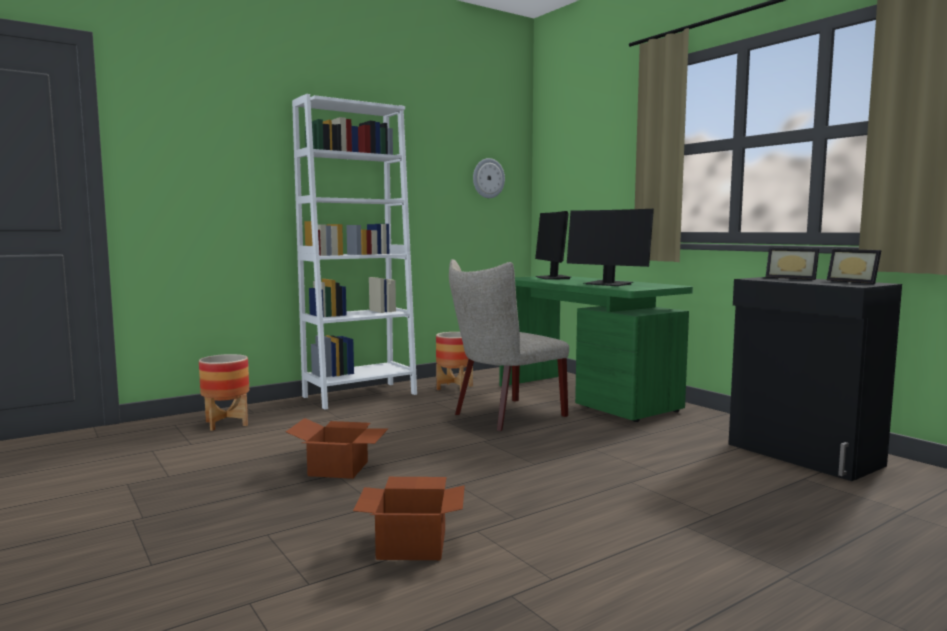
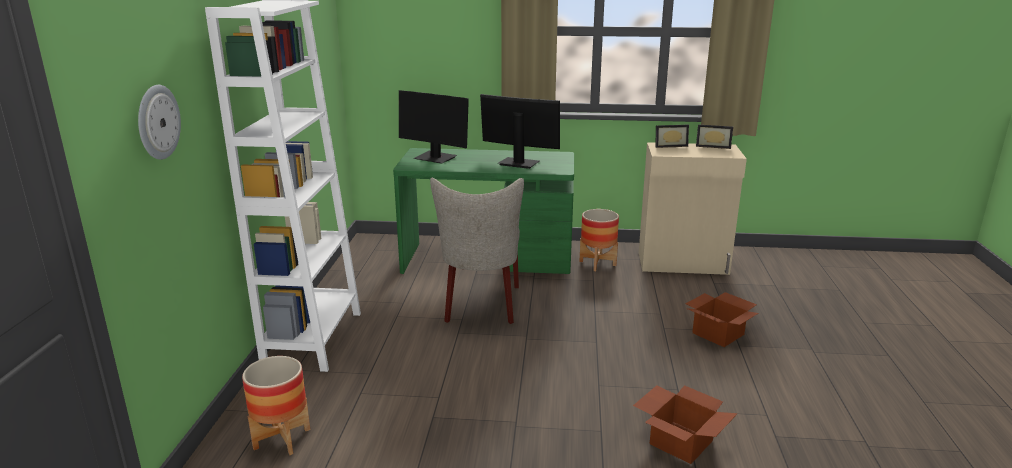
camera: 50 degrees left, 15 degrees up
(339, 469) = (506, 420): cardboard box -> cardboard box (719, 333)
(454, 388) = (372, 291): planter -> planter (597, 263)
(488, 178) = (321, 51): wall clock -> wall clock (157, 122)
(608, 284) = (518, 163): monitor -> monitor turned 150 degrees counterclockwise
(803, 455) = (683, 264): black cabinet -> beige cabinet

